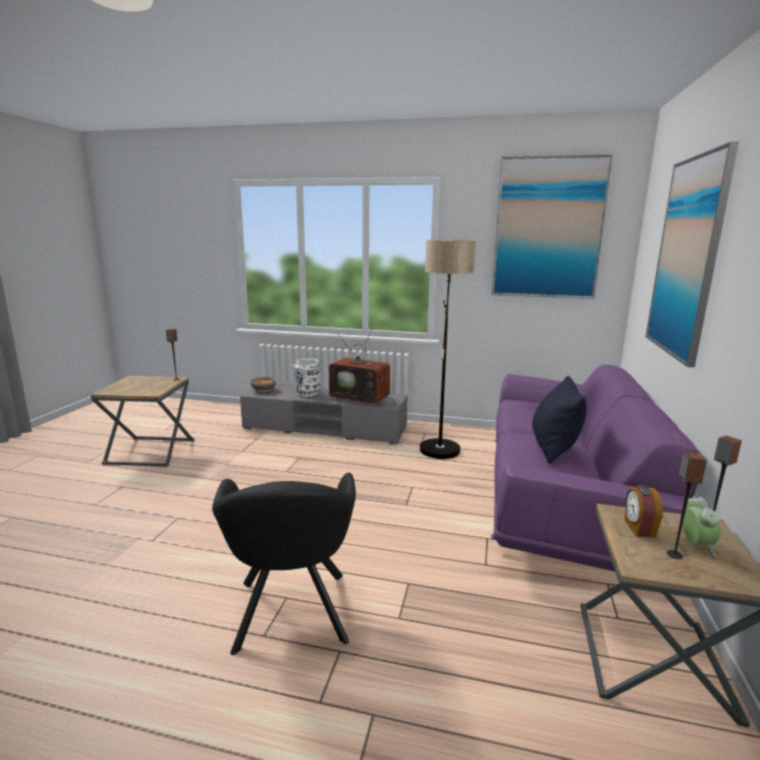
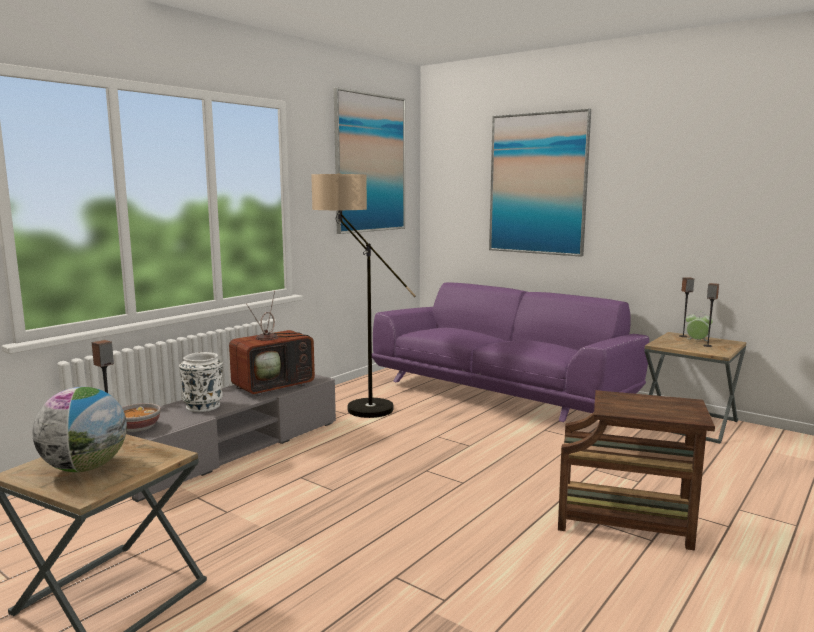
camera: 65 degrees left, 5 degrees down
(136, 384) = (85, 468): none -> globe
(291, 616) = (628, 524): black armchair -> brown side table
(554, 449) = (534, 342): black pillow -> none
(638, 528) = (678, 345): alarm clock -> none

